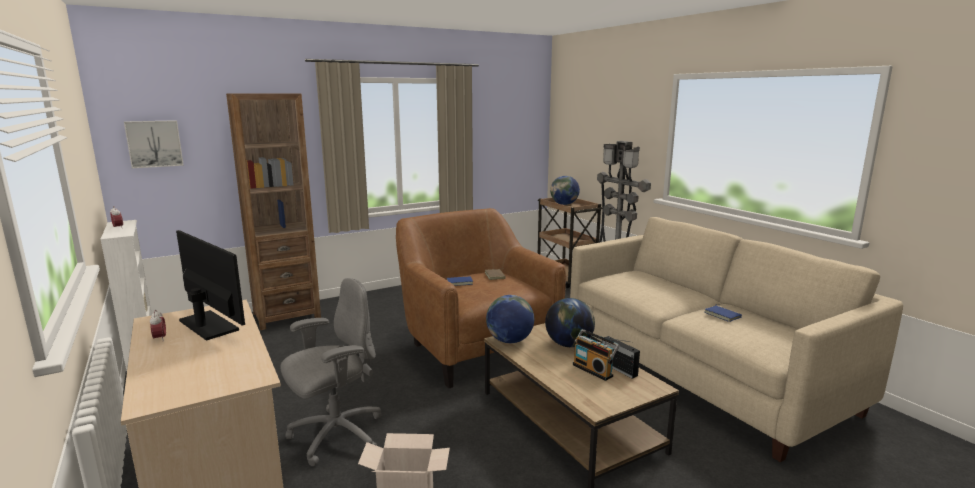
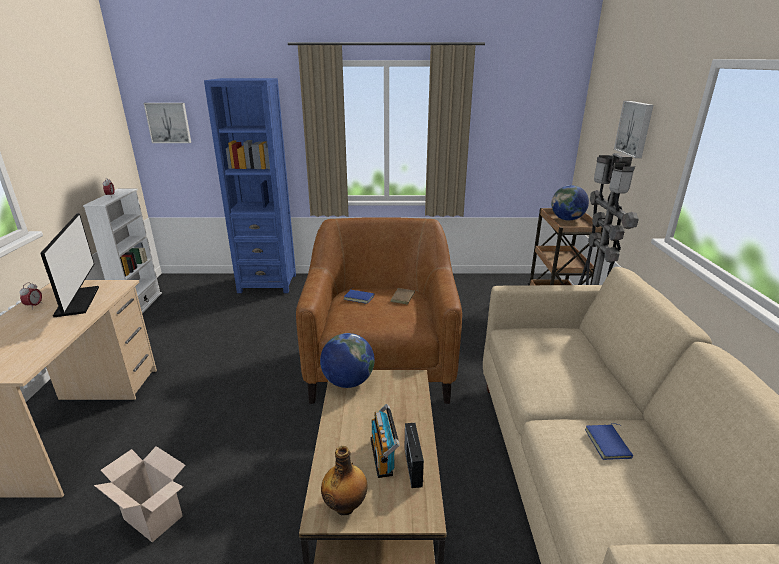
camera: 30 degrees right, 10 degrees up
(286, 315) = (267, 283): brown bookcase -> blue bookcase
(335, 435) = (180, 418): grey office chair -> none
(569, 344) = (400, 409): globe -> none
(604, 399) = (346, 505): none -> bottle
(612, 125) = (635, 128): none -> picture

